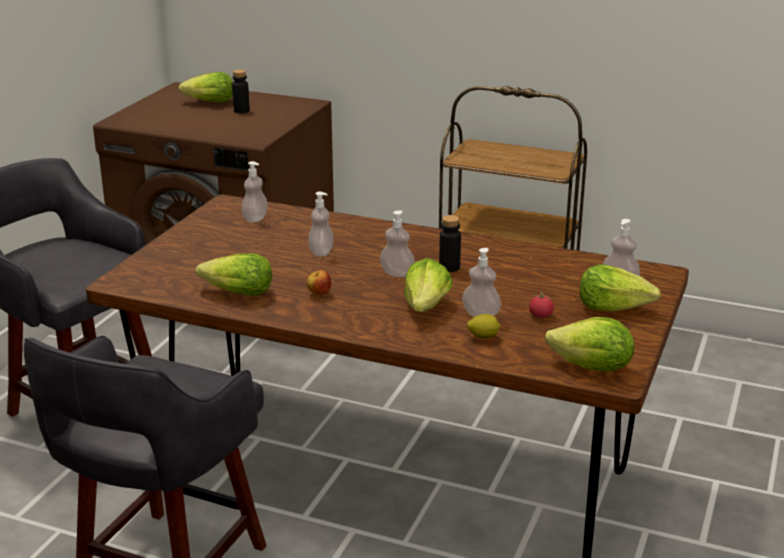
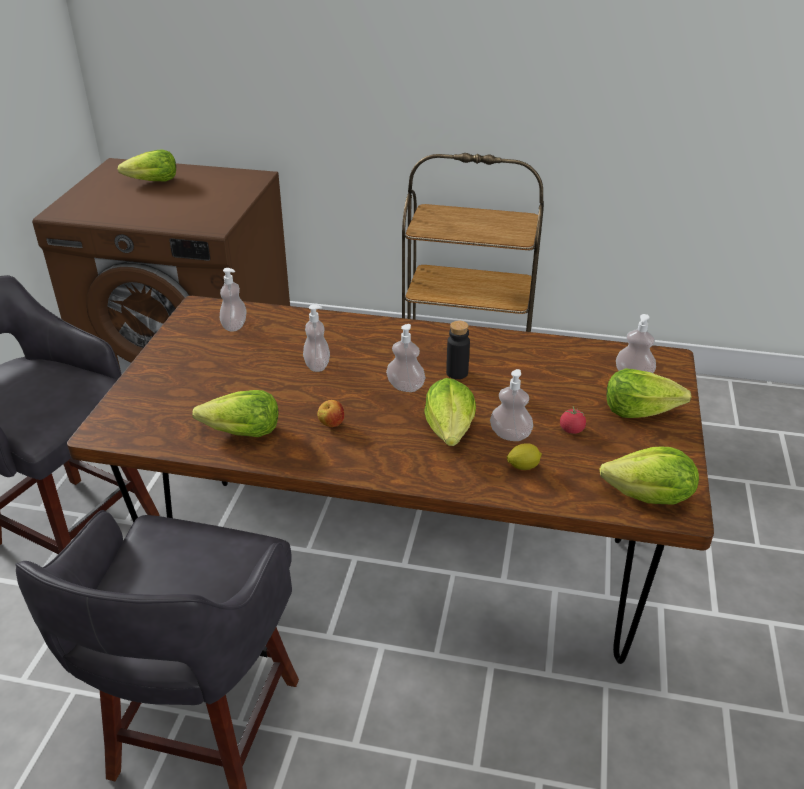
camera: 10 degrees left, 10 degrees up
(241, 111) = (189, 190): black bottle -> none

